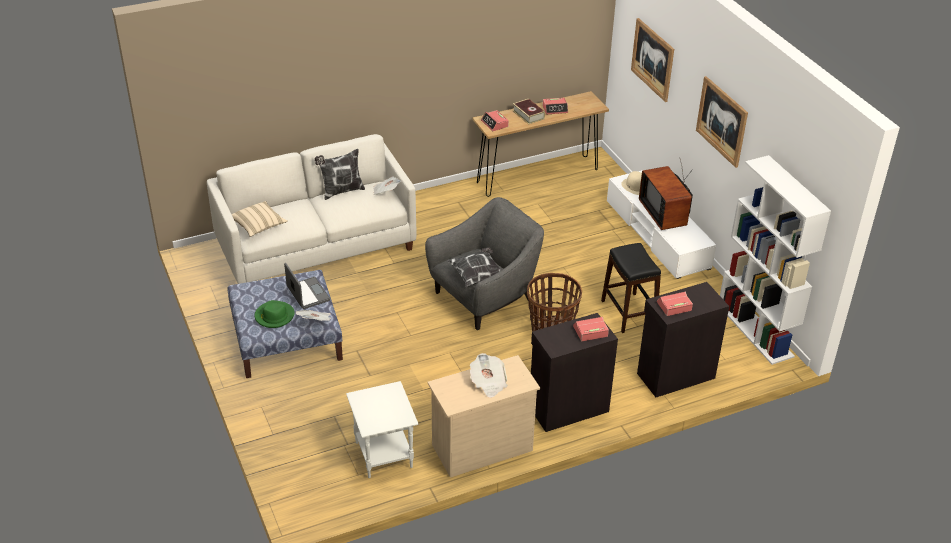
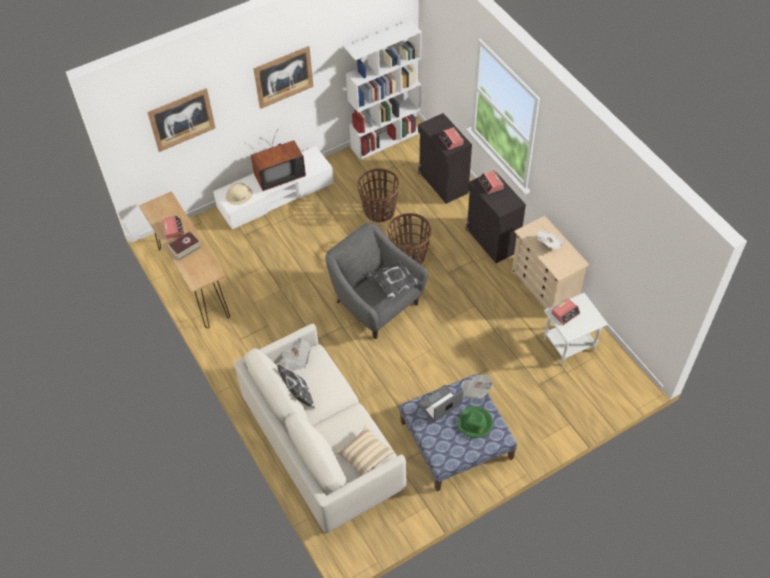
camera: 95 degrees left, 15 degrees up
(494, 124) = (203, 272): alarm clock -> alarm clock (565, 313)
(628, 313) = (379, 211): black stool -> basket

